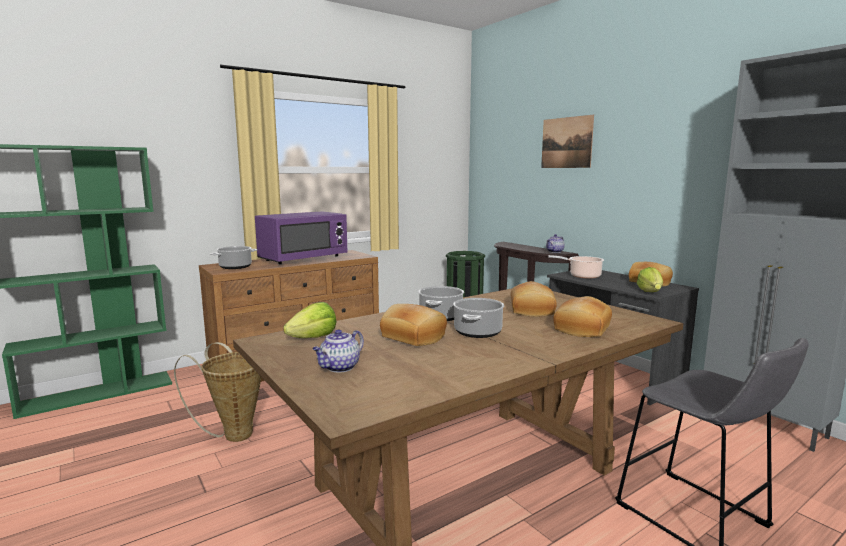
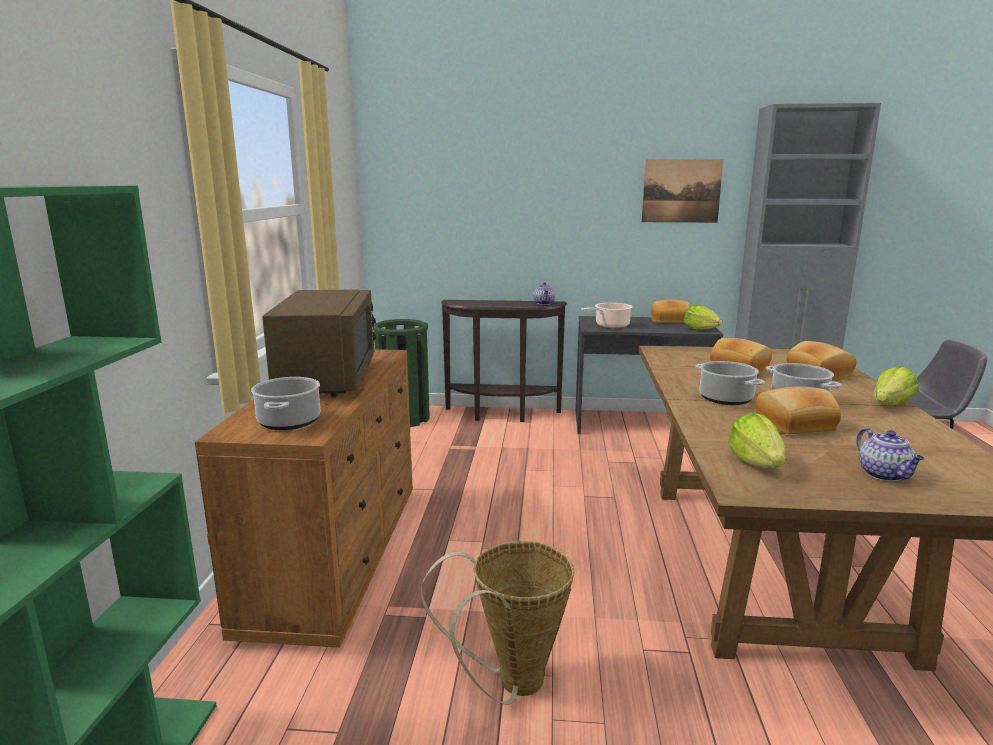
camera: 50 degrees left, 5 degrees up
(303, 259) = (327, 378): purple microwave -> brown microwave
(534, 356) = (890, 405): none -> lettuce
(566, 142) = (538, 169): picture -> picture (681, 191)

